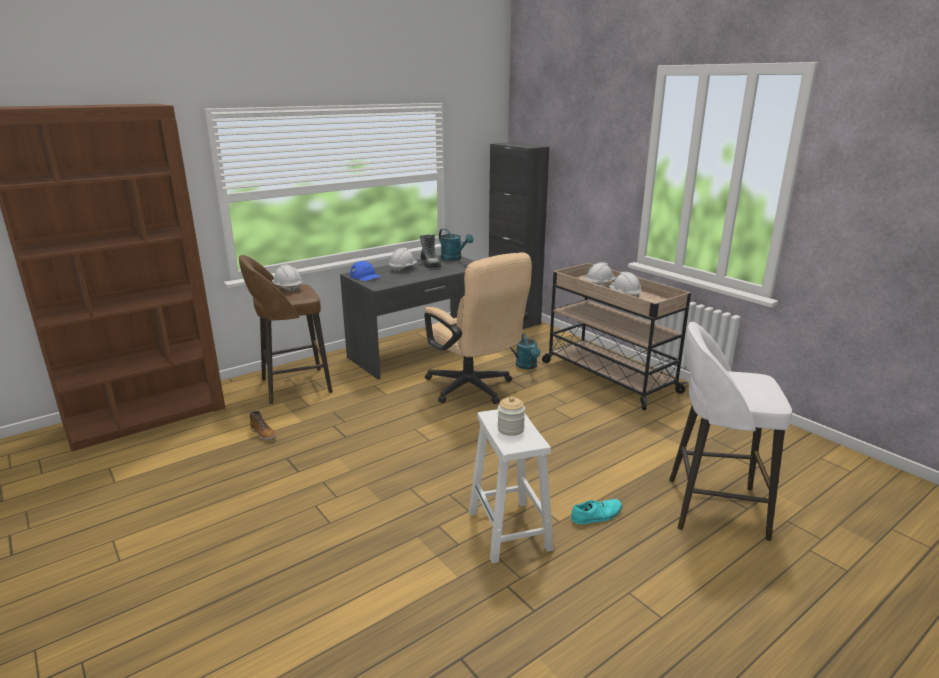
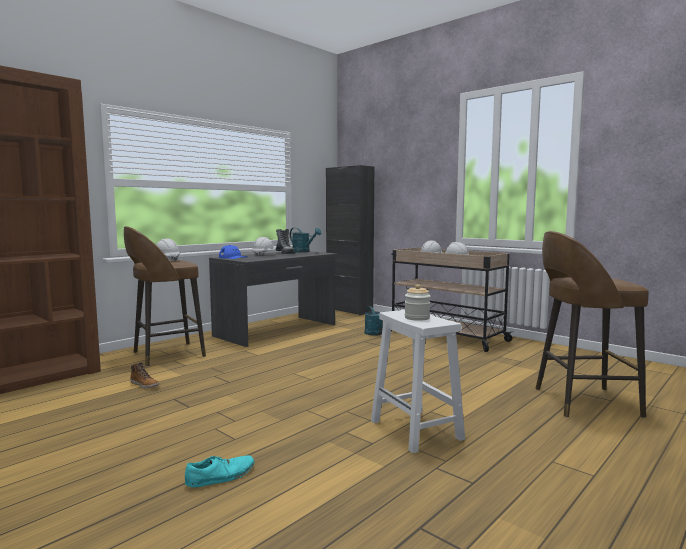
camera: 10 degrees left, 15 degrees down
(474, 390) = (336, 348): beige office chair -> none
(596, 515) = (489, 414): turquoise shoe -> turquoise shoe (221, 476)
(712, 507) = (582, 402): white stool -> brown stool

